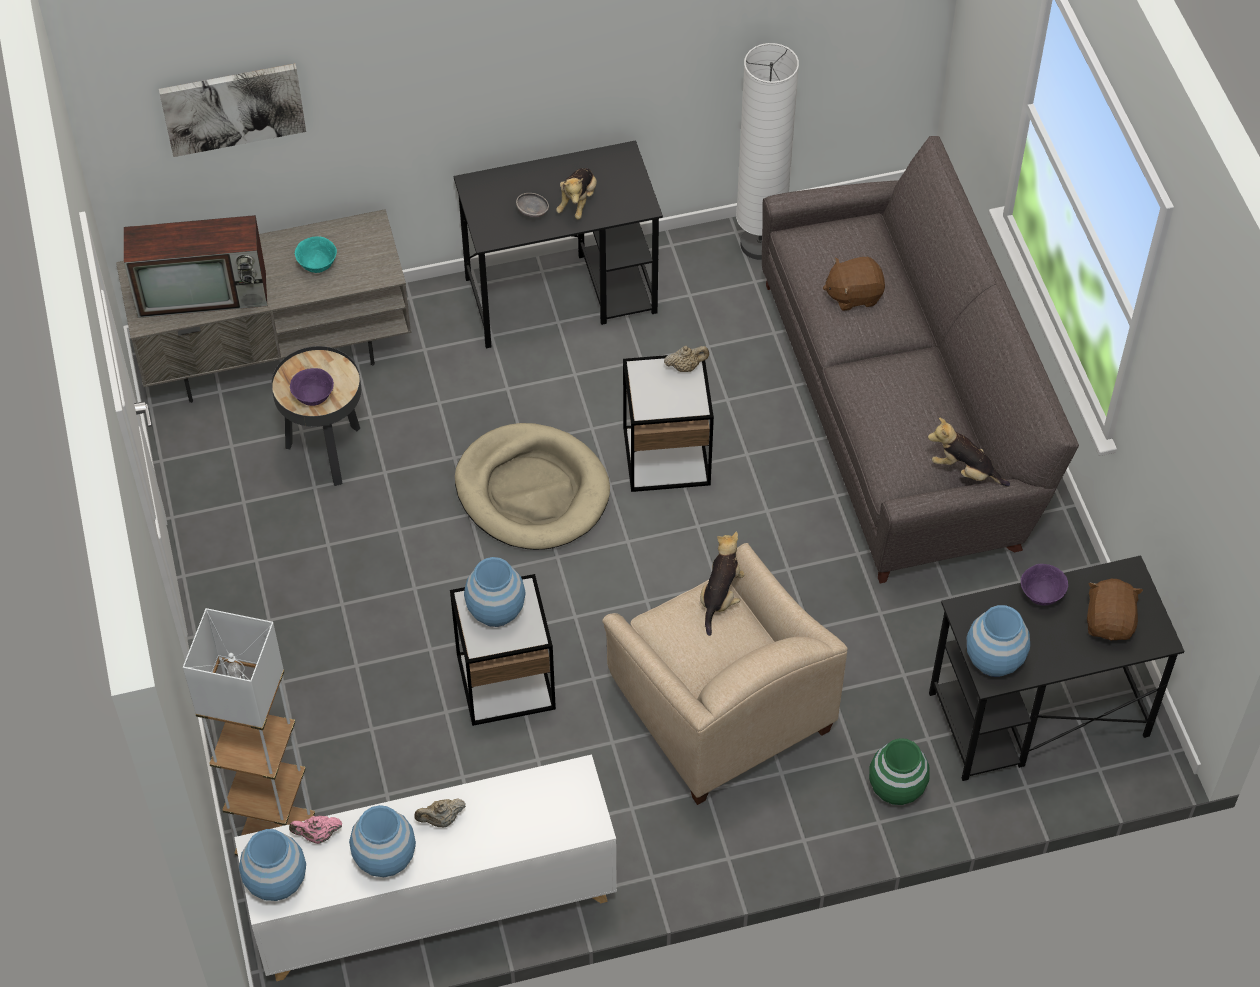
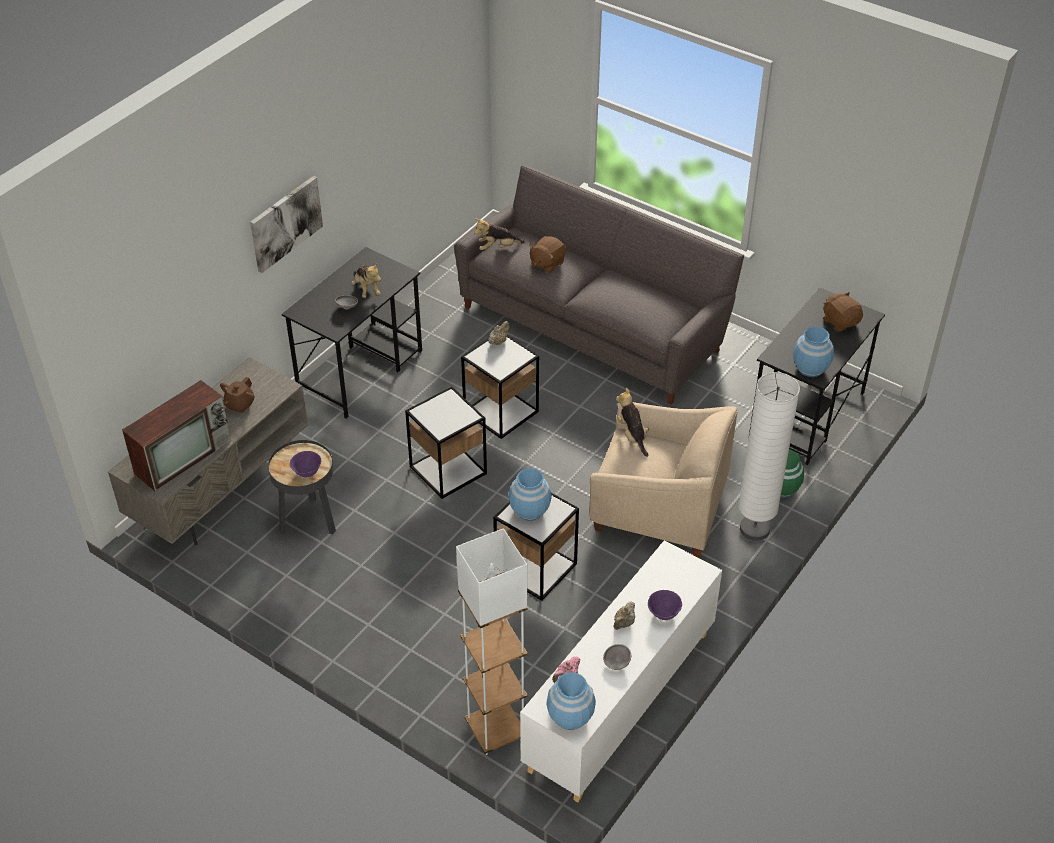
camera: 40 degrees left, 10 degrees down
(233, 108) = (158, 311): picture -> picture (285, 223)
(317, 265) = (239, 405): turquoise bowl -> brown teapot
(385, 858) = (616, 662): blue vase -> grey bowl
(532, 491) = (448, 470): beige dog bed -> side table
(759, 245) = (441, 291): white floor lamp -> white floor lamp (754, 529)
(964, 471) = (690, 306): plush toy -> plush toy (497, 247)
(1041, 595) = (798, 329): purple bowl -> purple bowl (663, 614)

